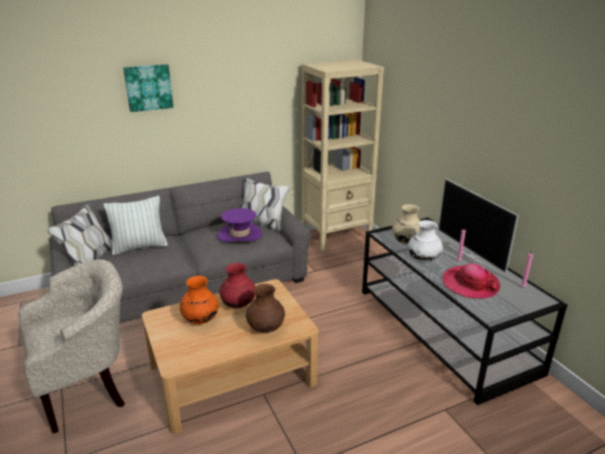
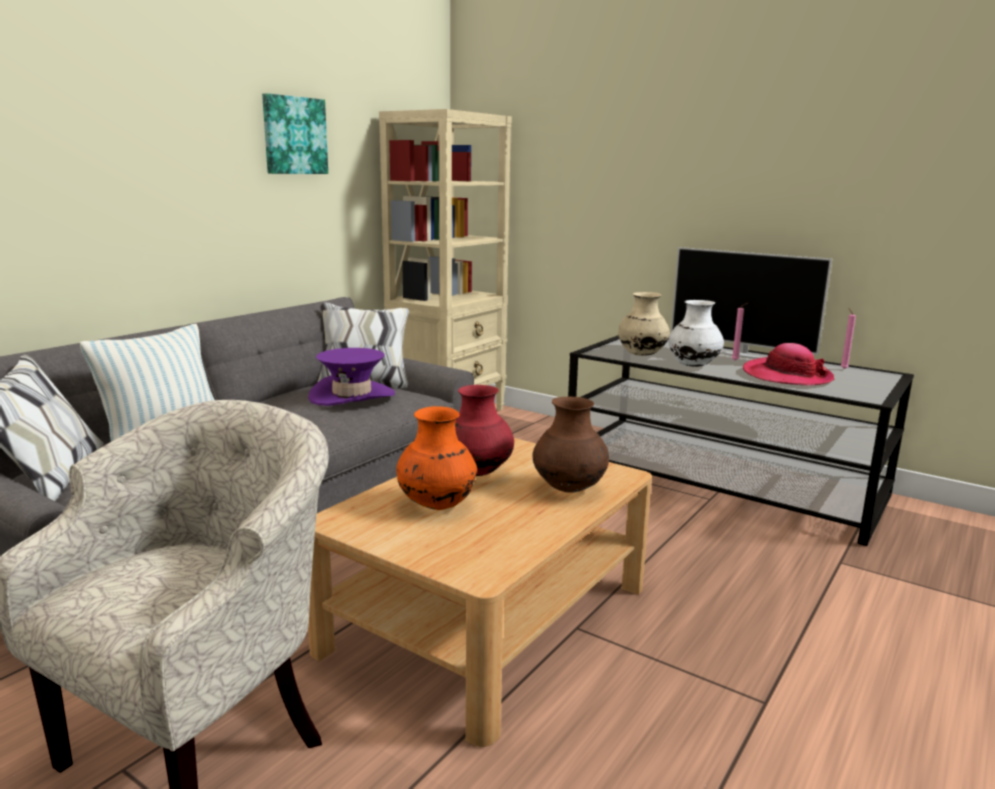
camera: 30 degrees left, 10 degrees down
(148, 87) = (133, 113): picture -> picture (294, 135)

